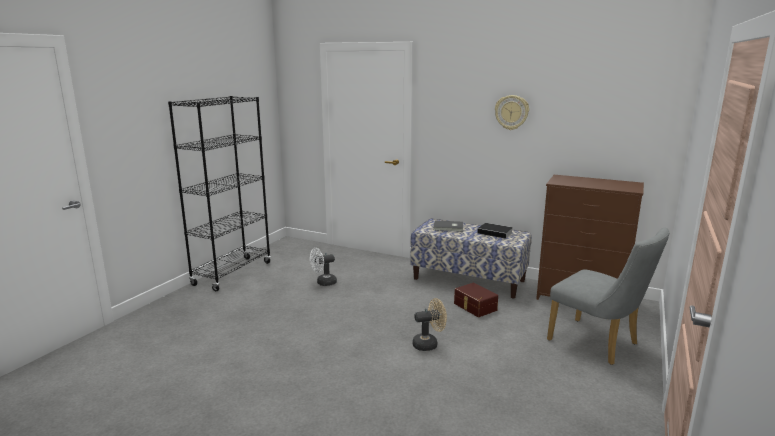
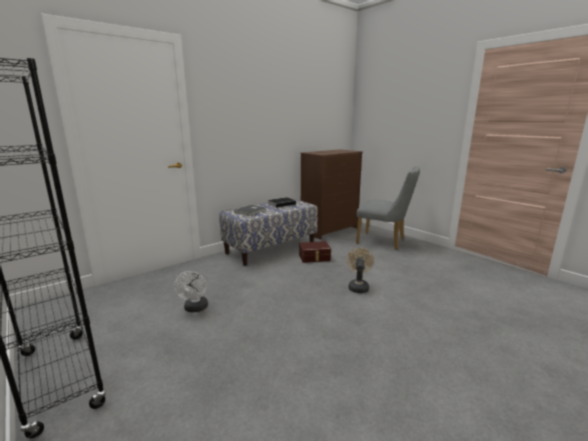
camera: 65 degrees left, 0 degrees up
(511, 112) = (270, 108): wall clock -> none
(598, 344) = (384, 241): grey chair -> grey chair turned 45 degrees clockwise

